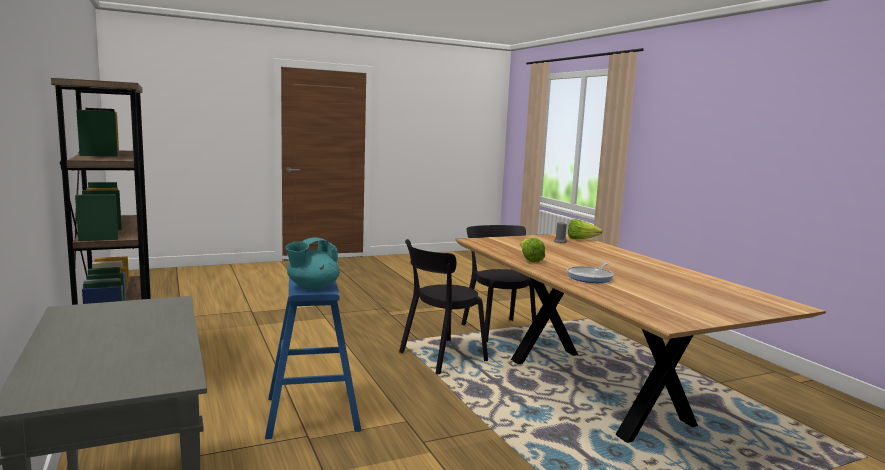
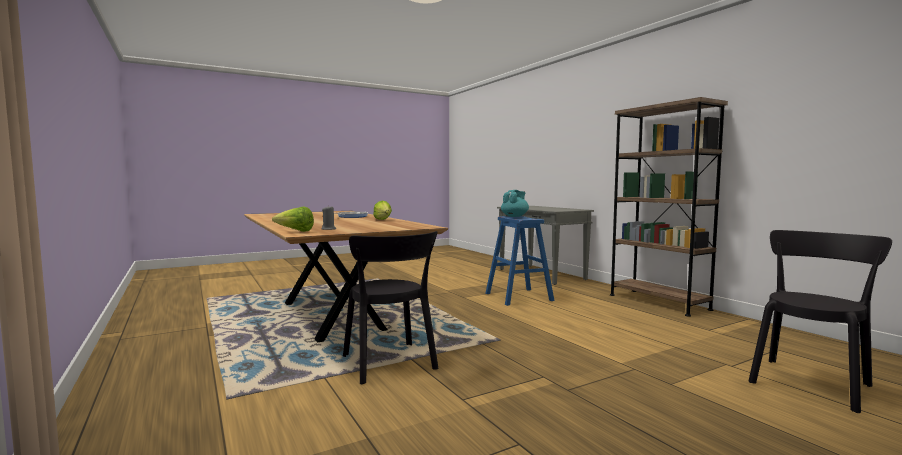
camera: 175 degrees right, 5 degrees down
(439, 357) = (455, 328): black chair -> black chair (810, 382)

